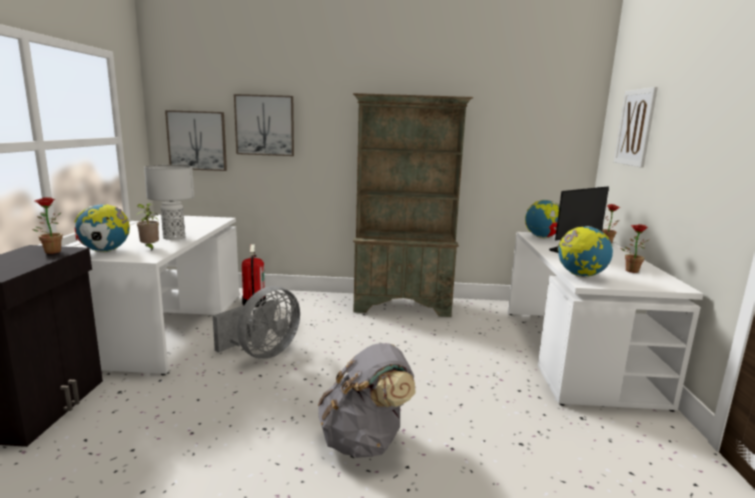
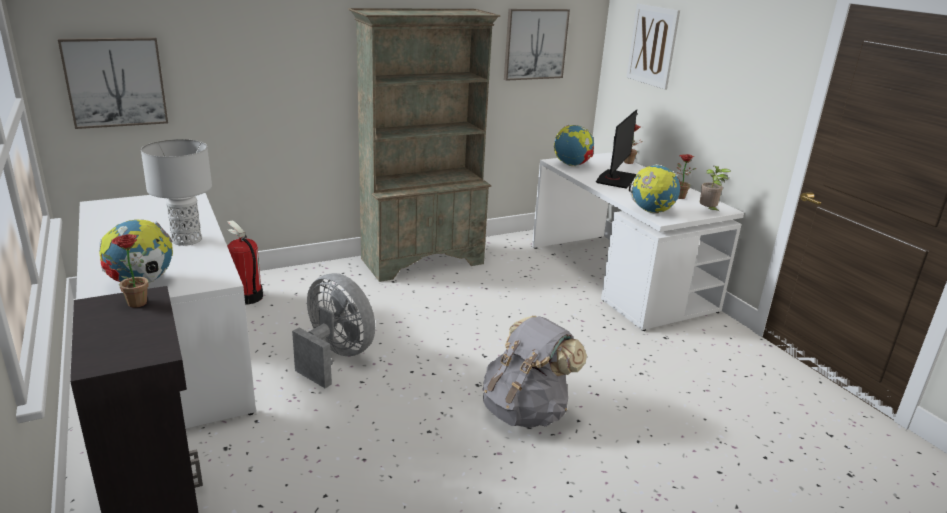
camera: 30 degrees left, 10 degrees up
(150, 248) = (191, 265): potted plant -> potted plant (708, 211)
(262, 353) = (335, 357): grey fan -> grey fan turned 60 degrees counterclockwise
(265, 125) = (221, 53): picture -> picture (535, 44)

